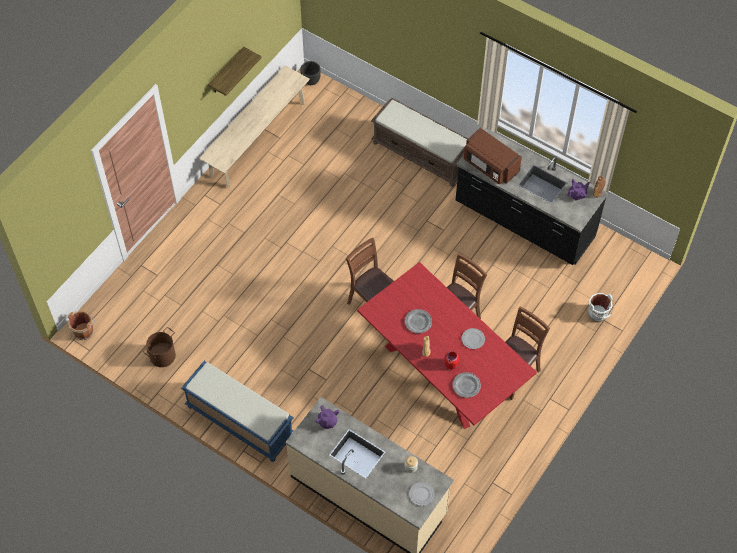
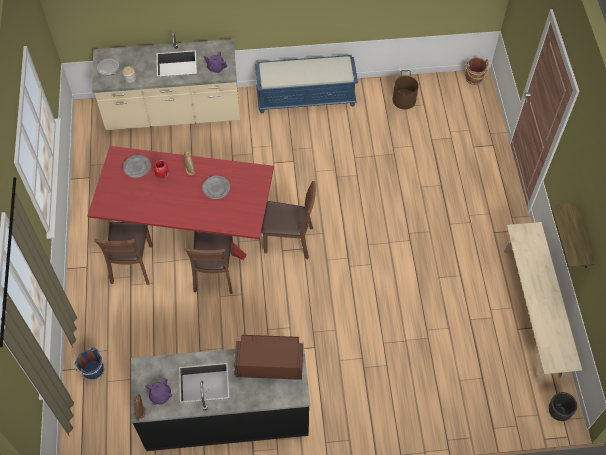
camera: 140 degrees right, 0 degrees up
(421, 154) = (380, 413): brown bench -> none
(473, 339) = (159, 205): plate -> none
(598, 314) = (92, 370): white bucket -> blue bucket

